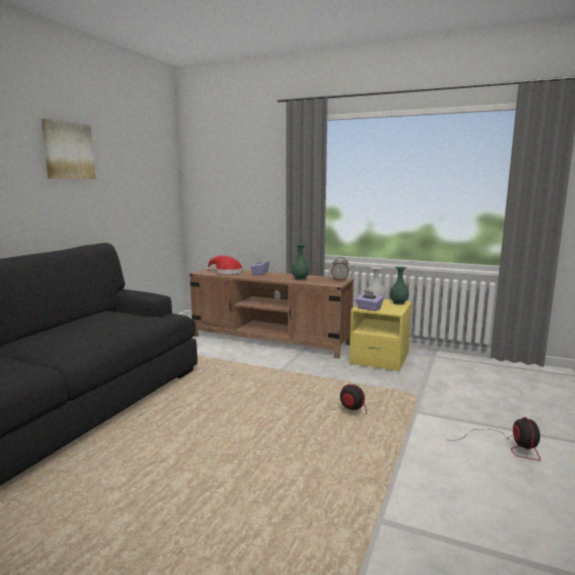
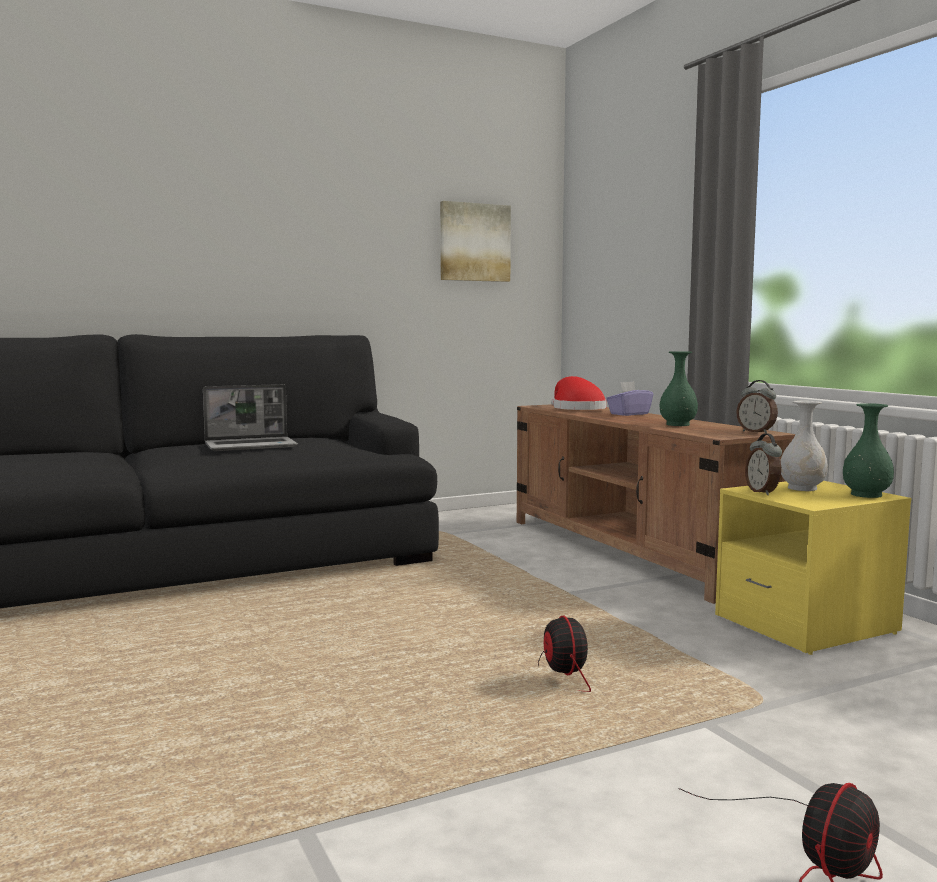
camera: 40 degrees right, 5 degrees down
(68, 151) = (326, 194): picture -> picture (474, 242)
(87, 328) = (252, 446): none -> laptop
(368, 308) = (763, 492): purple tissue box -> alarm clock

